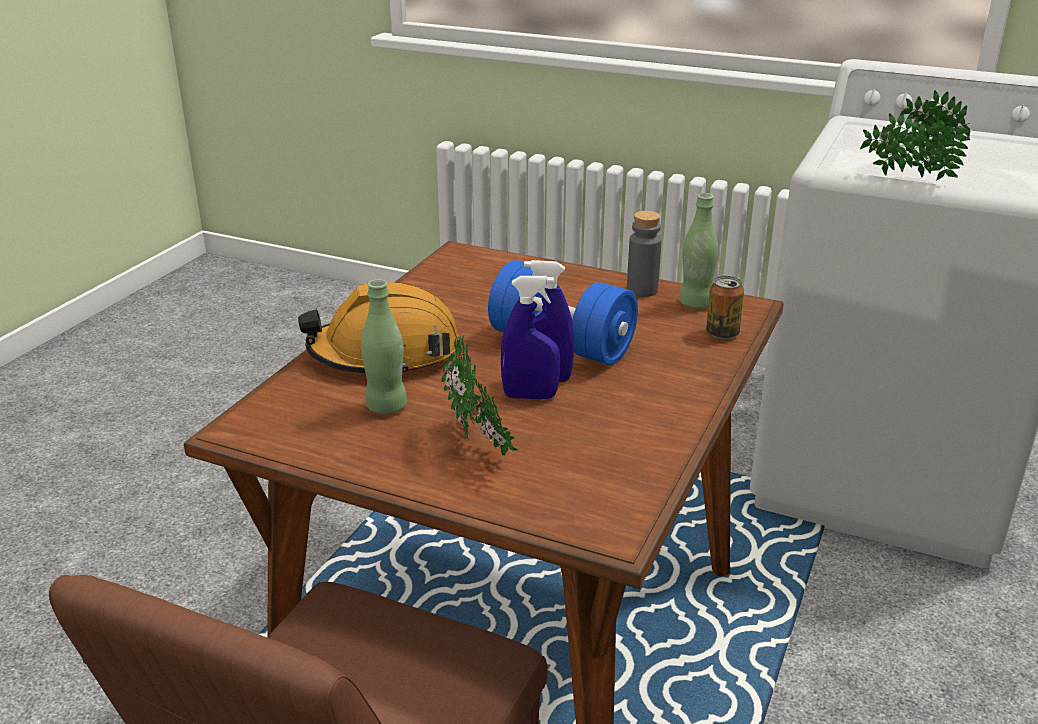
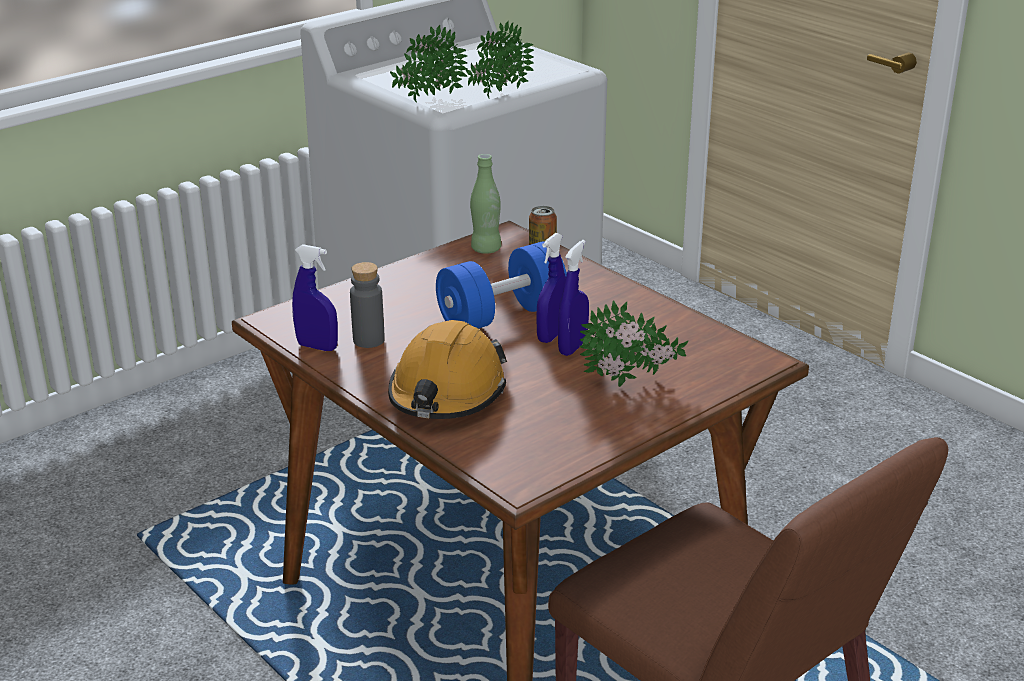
camera: 65 degrees left, 0 degrees up
(386, 407) = (539, 409): green bottle -> none
(426, 280) = (317, 347): none -> blue spray bottle
(642, 290) = (441, 262): grey bottle -> grey bottle (368, 340)
(842, 155) = (428, 98): none -> potted plant

